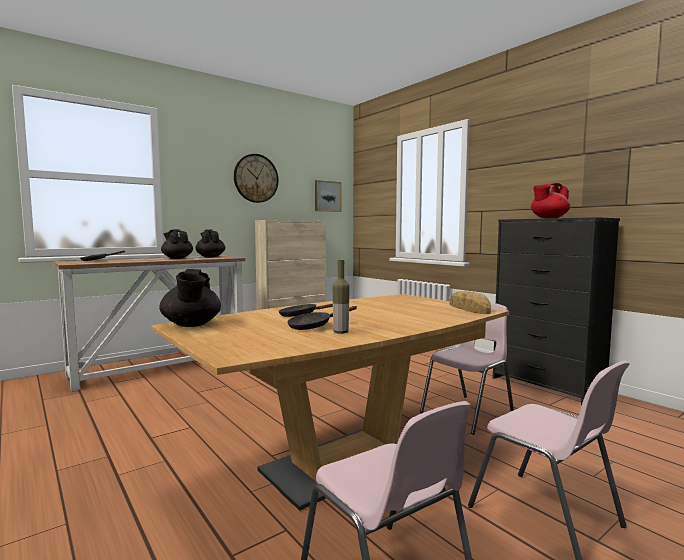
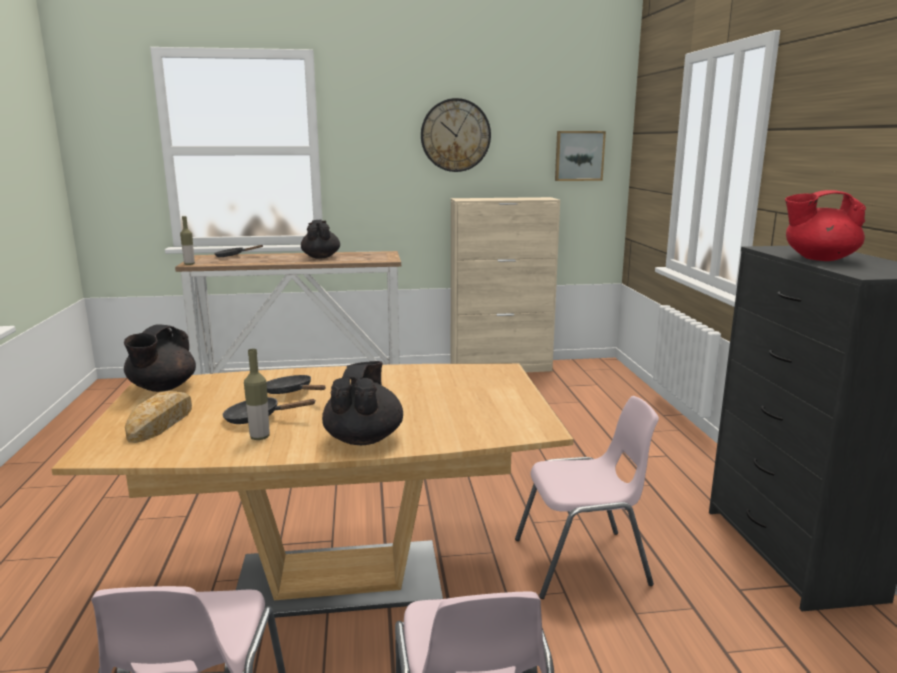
camera: 30 degrees right, 10 degrees up
(69, 263) = (189, 264): none -> bottle
(210, 257) = (365, 256): black teapot -> black teapot (364, 438)
(469, 308) = (523, 421): bread -> bread (162, 422)

